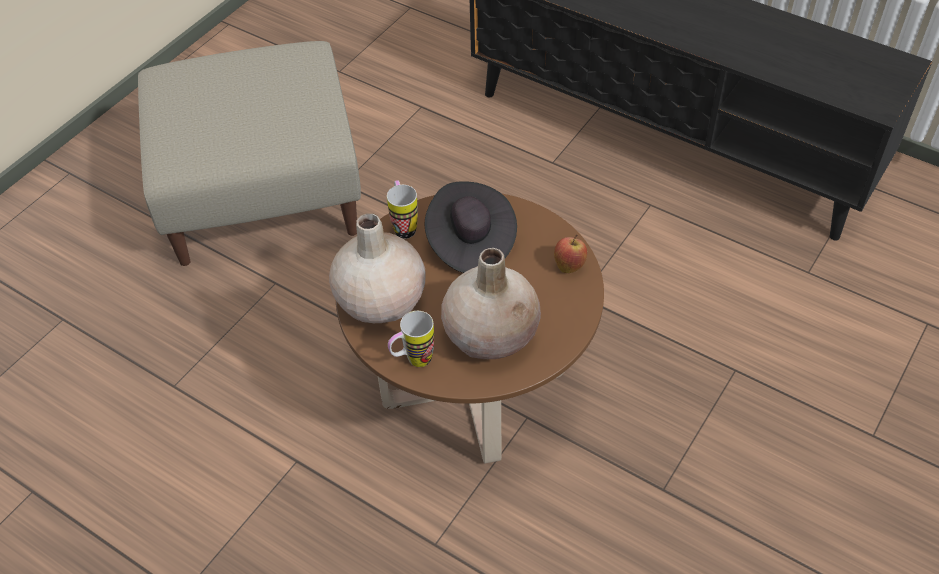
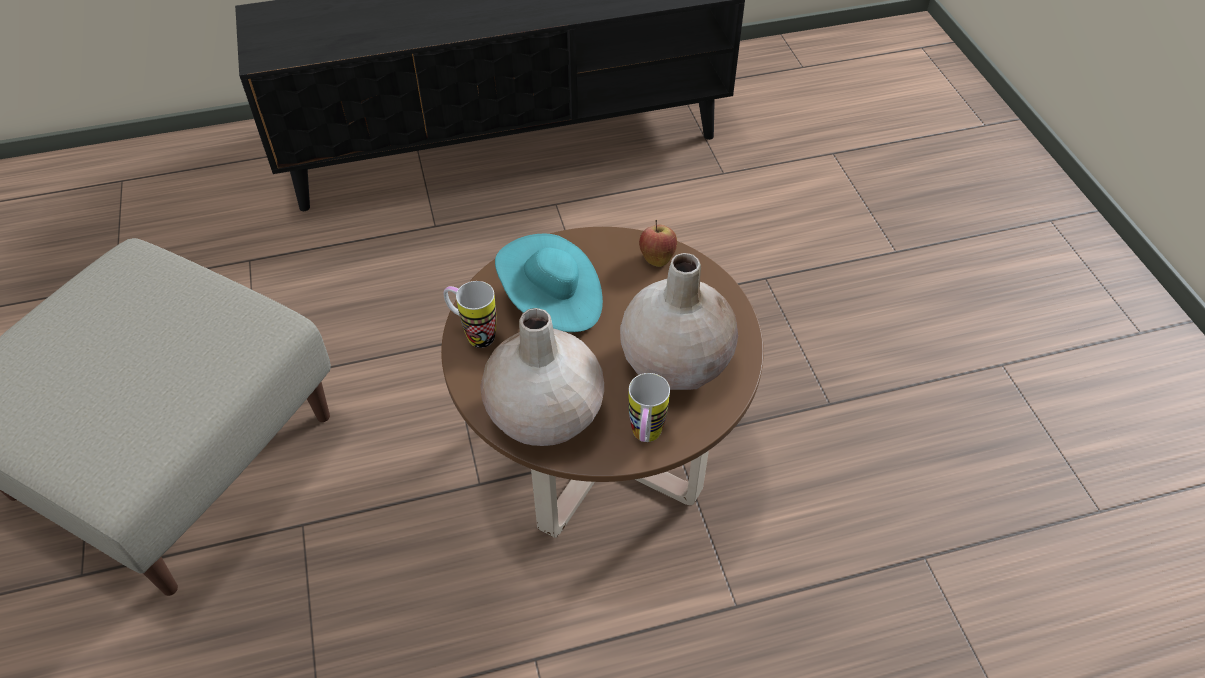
camera: 50 degrees left, 0 degrees up
(470, 242) = (552, 302): black hat -> turquoise hat

